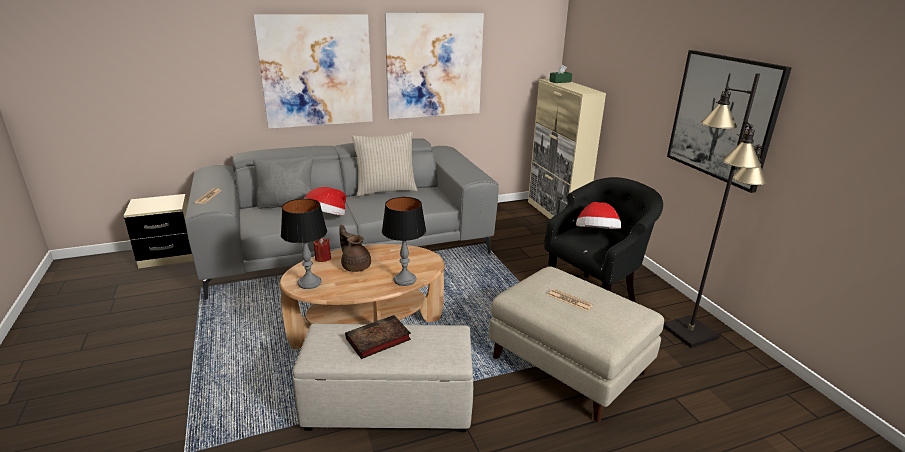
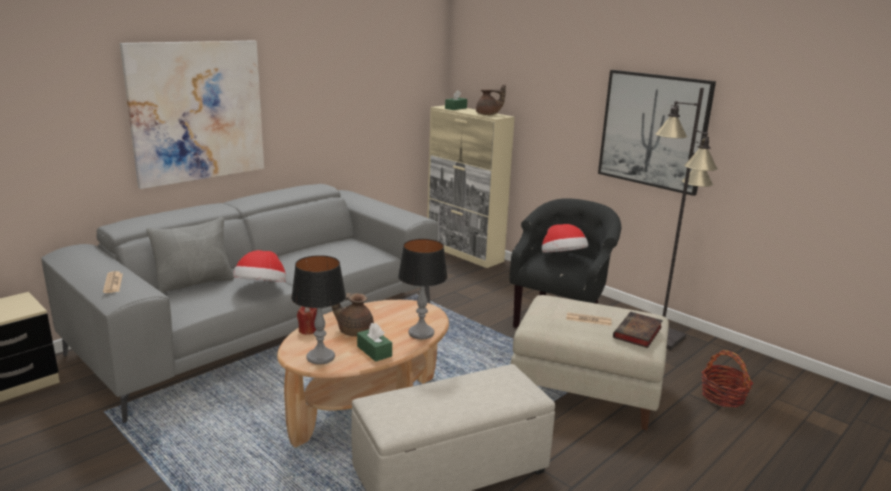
camera: 25 degrees left, 5 degrees down
(353, 287) = (374, 351): none -> green tissue box
(377, 340) = (443, 396): book -> book (637, 333)
(386, 190) = (301, 248): beige pillow -> none
(434, 66) = (326, 98): picture -> none
(581, 89) = (488, 114): none -> brown teapot
(713, 412) = (723, 396): none -> basket

